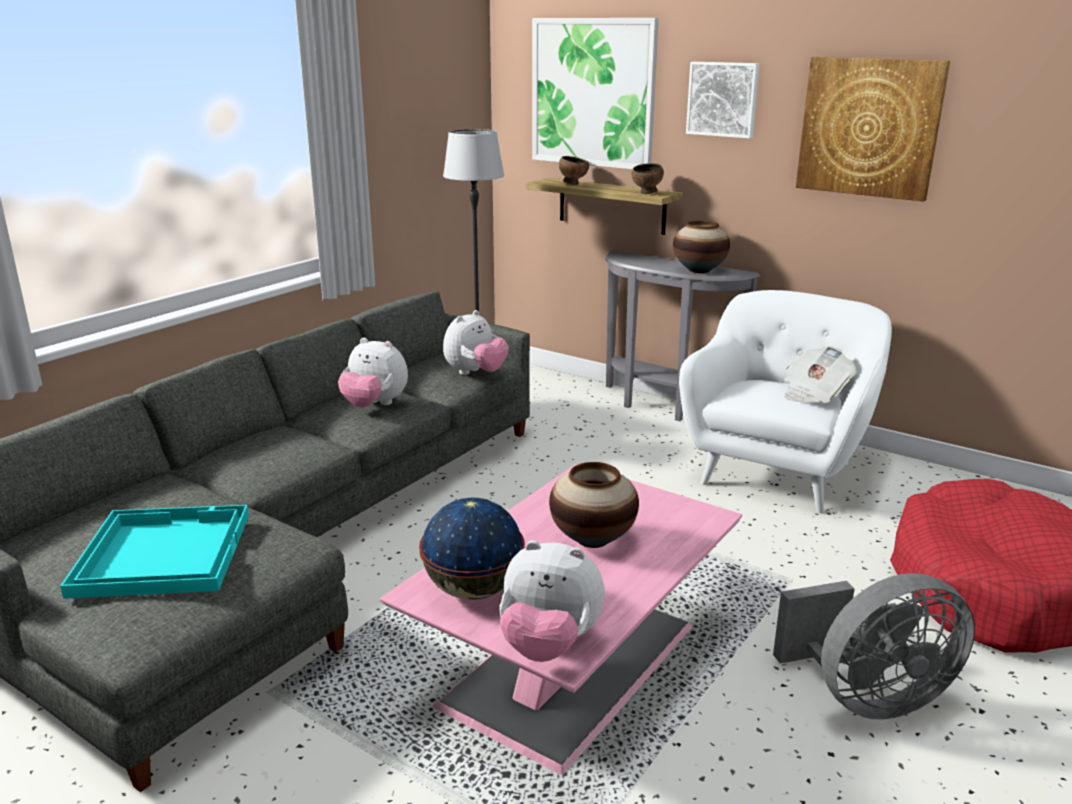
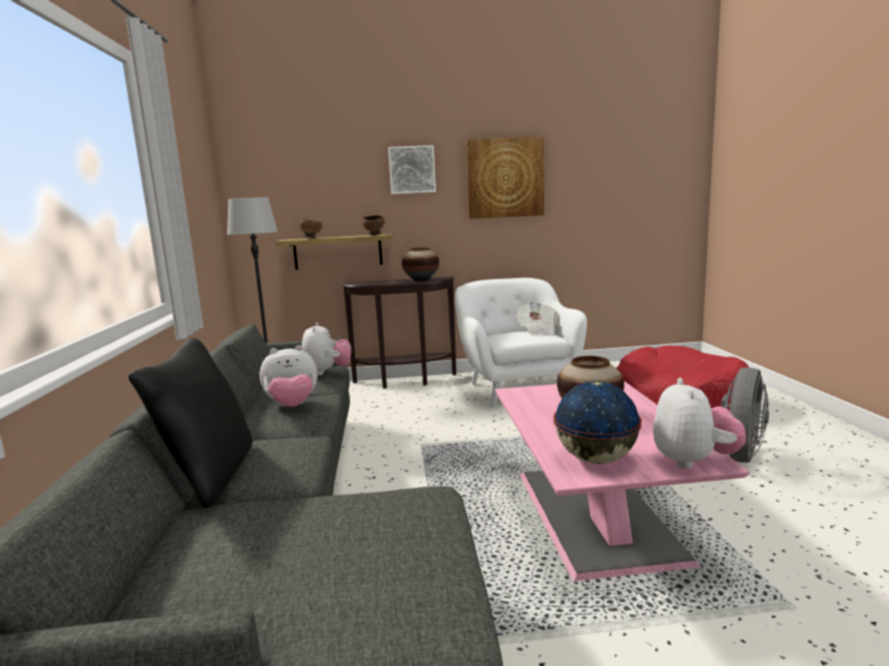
camera: 40 degrees left, 10 degrees down
(162, 553) = (330, 550): turquoise tray -> none
(216, 452) = (210, 475): none -> black pillow
(549, 645) = (694, 461): plush toy -> plush toy turned 60 degrees counterclockwise
(593, 93) = (312, 174): picture -> none
(663, 407) = (405, 382): grey console table -> brown console table

